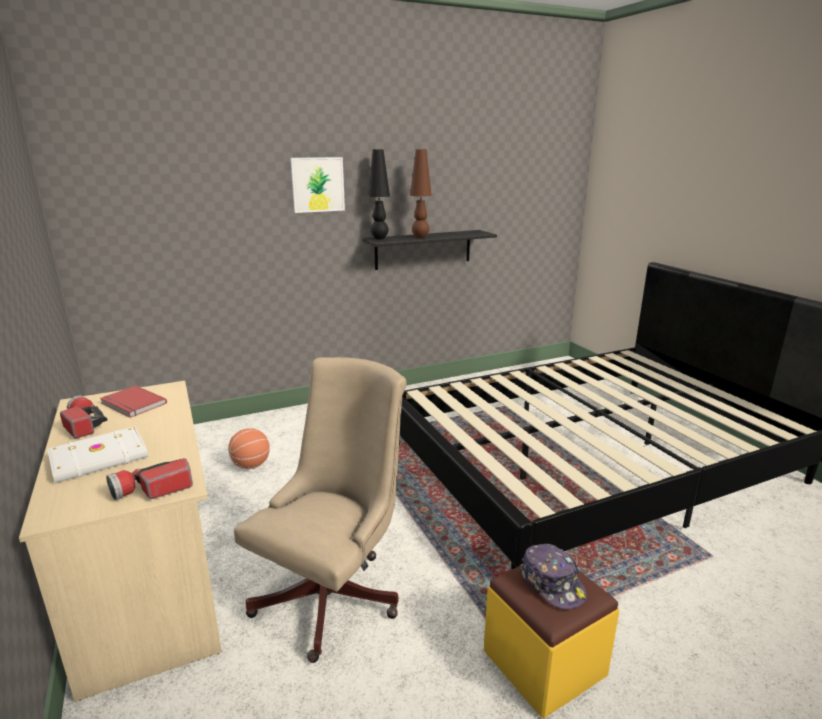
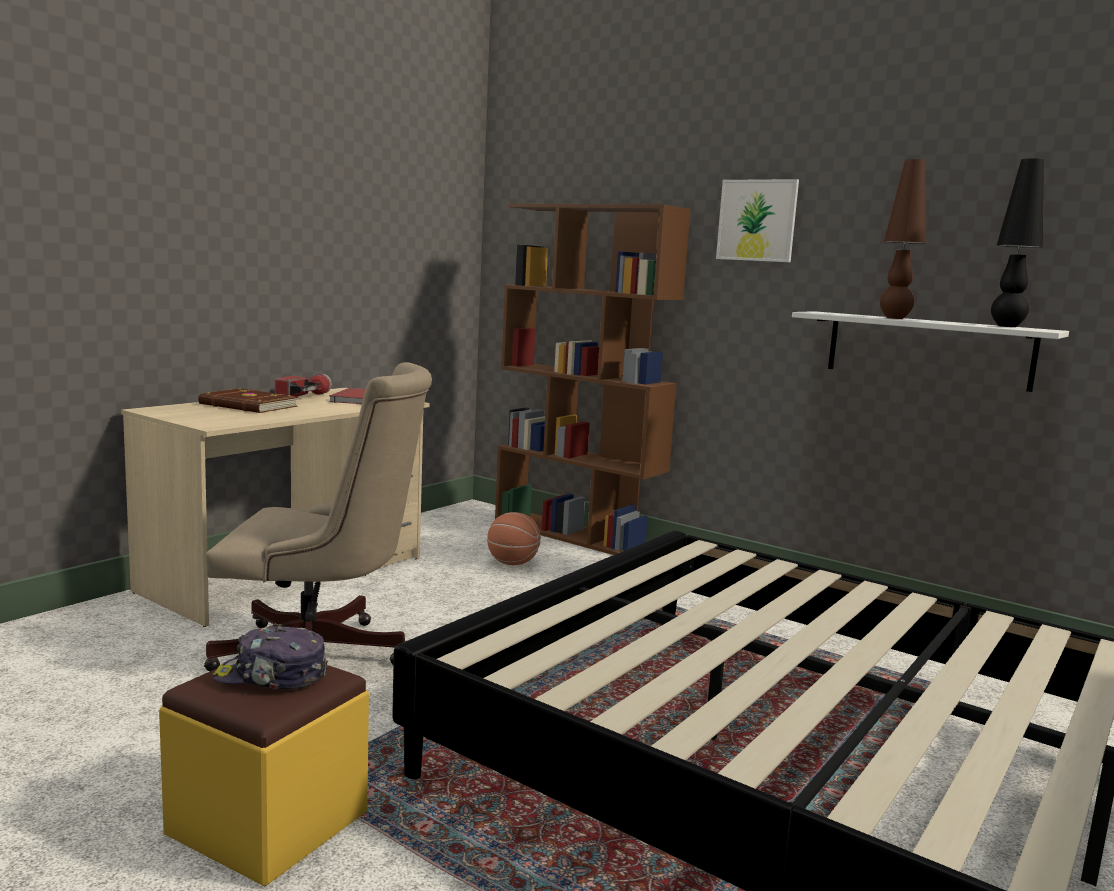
camera: 60 degrees right, 10 degrees down
(100, 458) = (247, 406): white book -> brown book
(152, 489) = (204, 420): flashlight -> none
(232, 426) = (577, 535): none -> brown bookcase
(379, 238) = (828, 312): black table lamp -> black table lamp (1006, 326)
(423, 249) = (928, 350): black shelf -> white shelf
(552, 583) = (271, 676): cap -> cap turned 60 degrees clockwise

